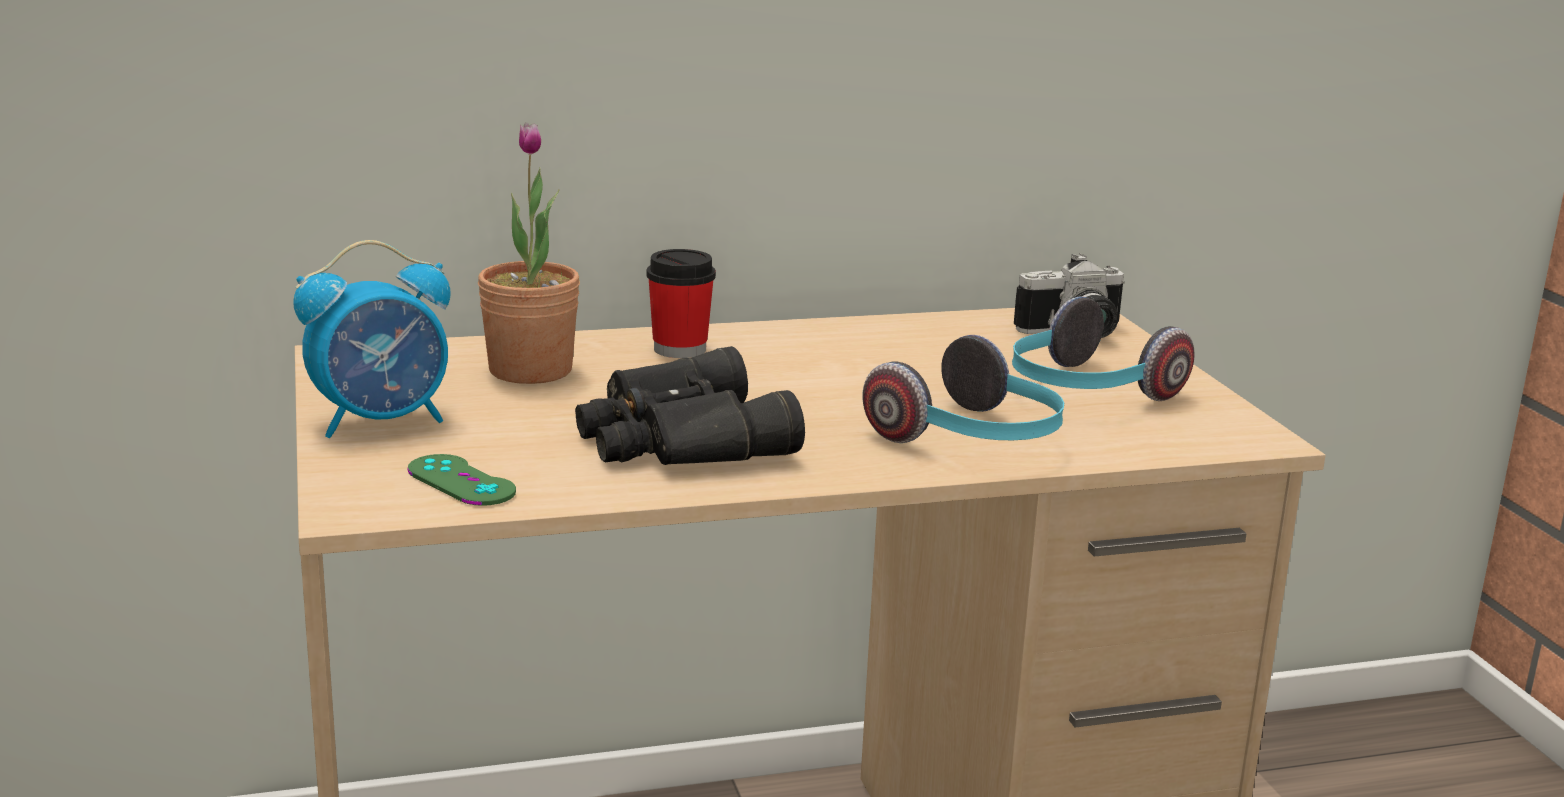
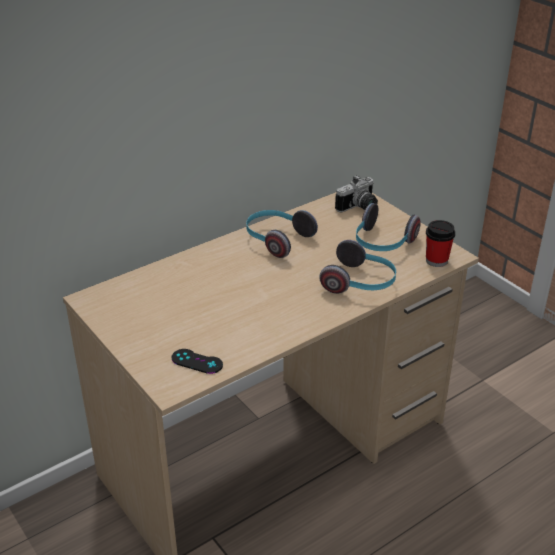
camera: 20 degrees left, 15 degrees up
(382, 422) = (139, 336): alarm clock -> none
(461, 481) = (197, 361): green game controller -> black game controller
(530, 370) = (172, 287): potted plant -> none
(678, 439) = (258, 314): black binoculars -> none
(680, 349) = (220, 257): cup -> cup (436, 260)
(834, 346) = (277, 240): none -> headphones

